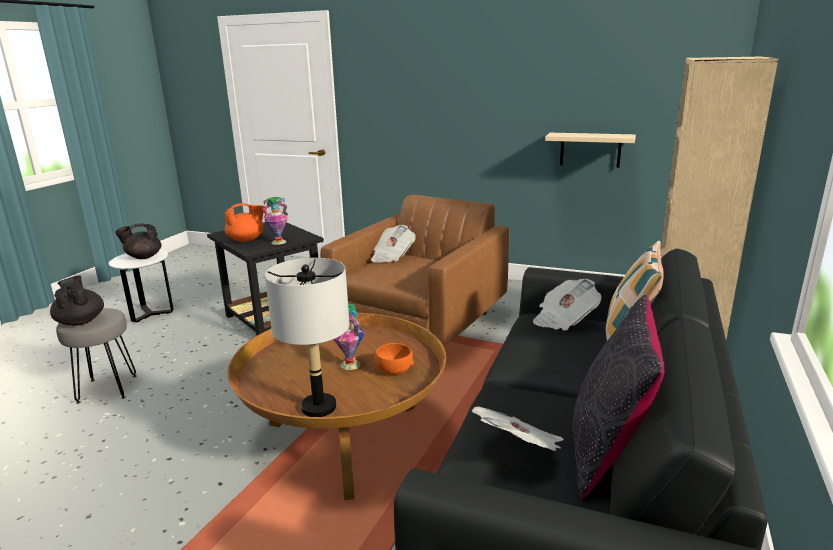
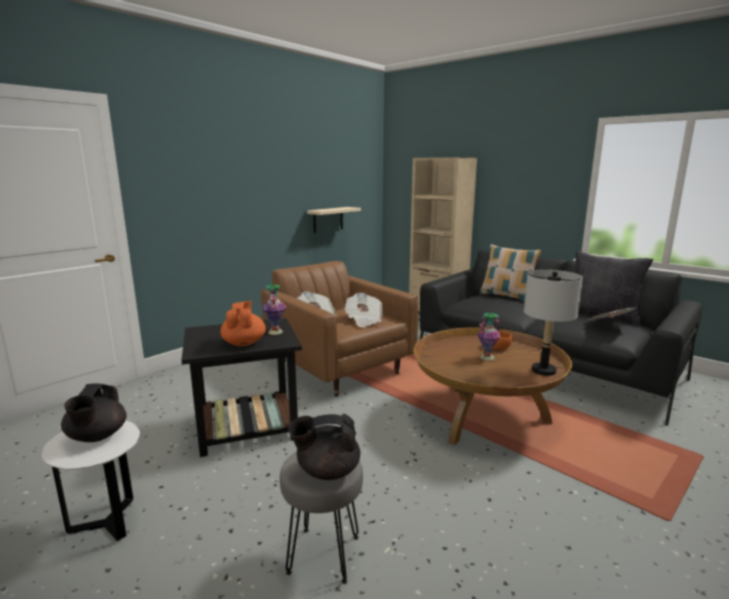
camera: 70 degrees left, 5 degrees down
(564, 320) = (476, 298): newspaper -> newspaper (364, 320)

